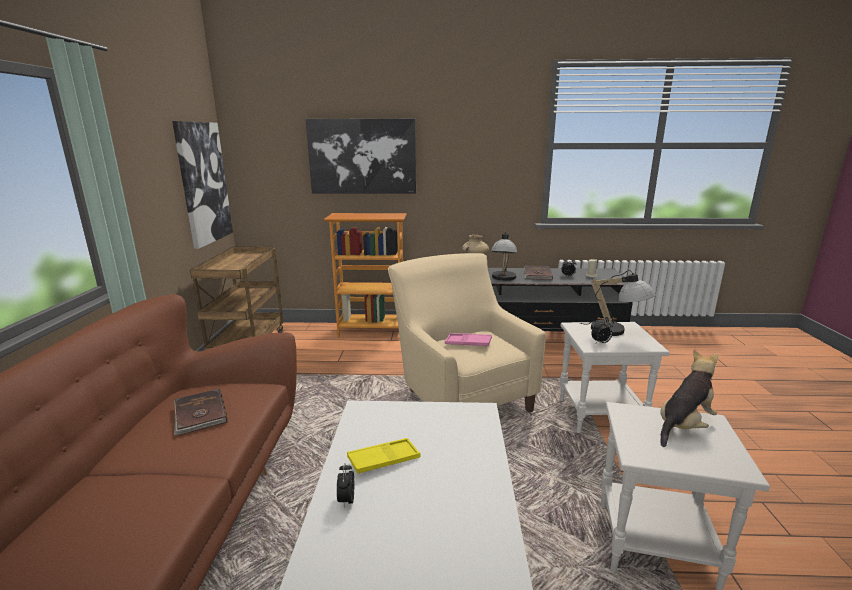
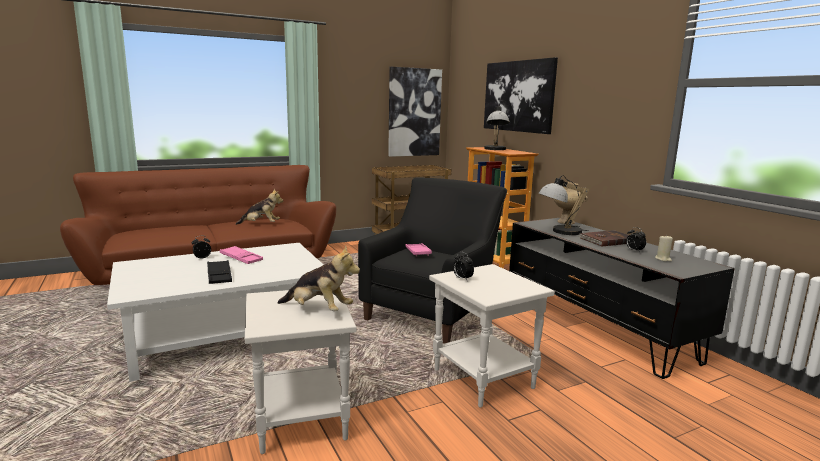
camera: 60 degrees right, 5 degrees down
(199, 414) = (261, 224): brown book -> plush toy
(384, 460) = (241, 258): yellow tray -> pink tray
(455, 492) = (219, 275): none -> black tray
(459, 396) = (433, 312): beige armchair -> black armchair
(616, 331) = (504, 283): table lamp -> table lamp (495, 149)

